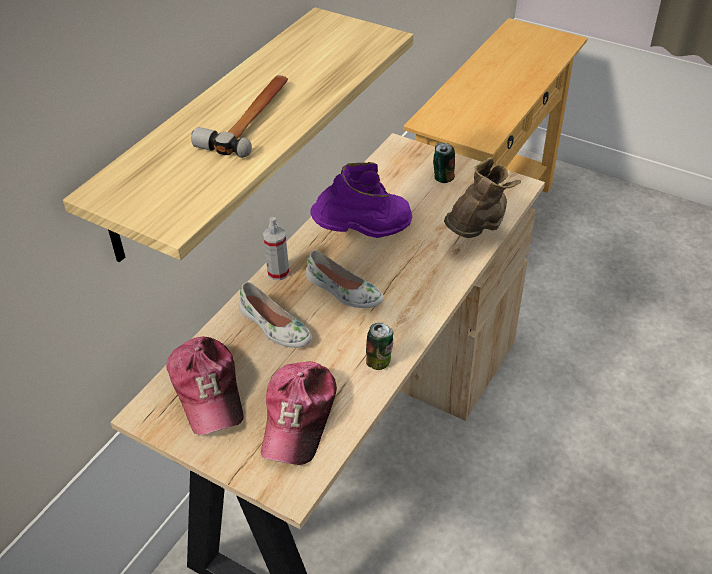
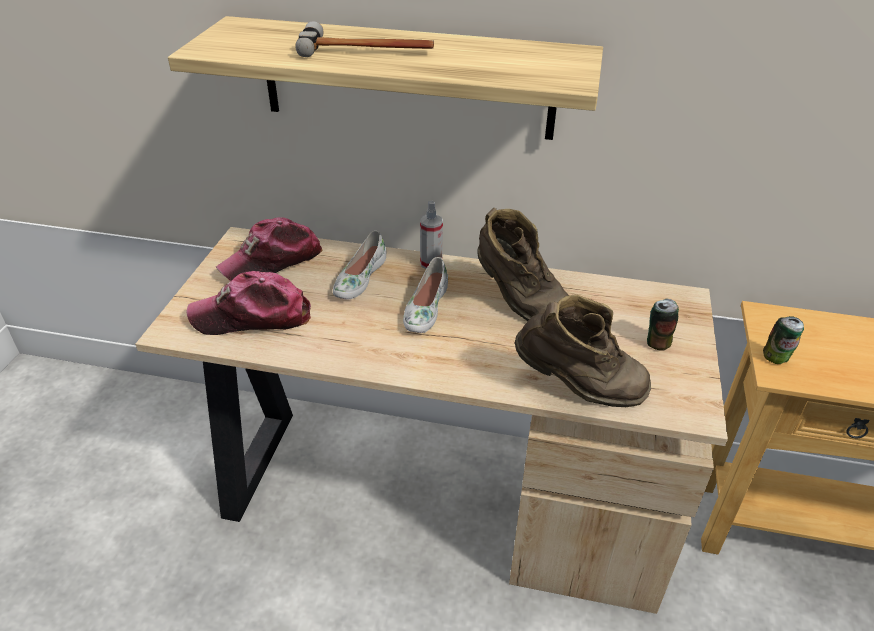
camera: 70 degrees right, 5 degrees down
(364, 233) = (519, 303): purple boot -> brown boot
(379, 361) = (336, 351): can -> can (776, 358)

